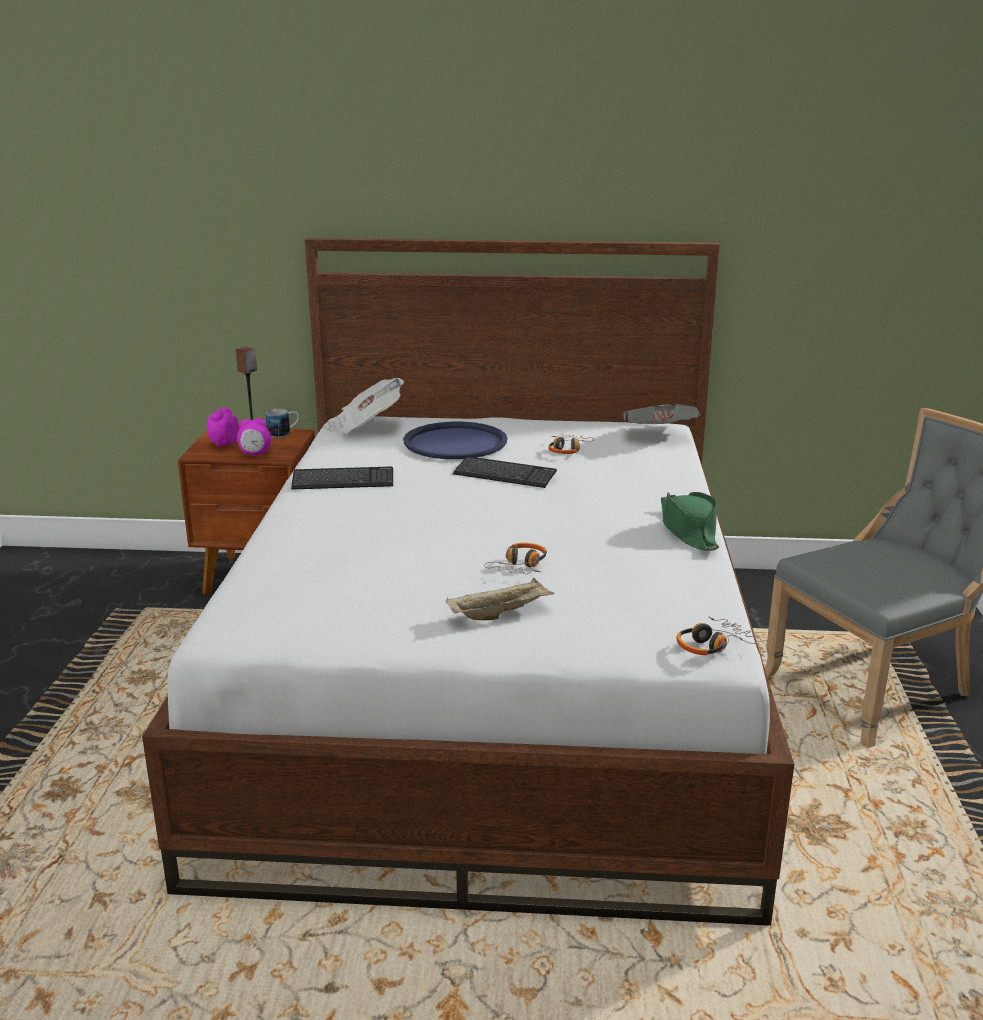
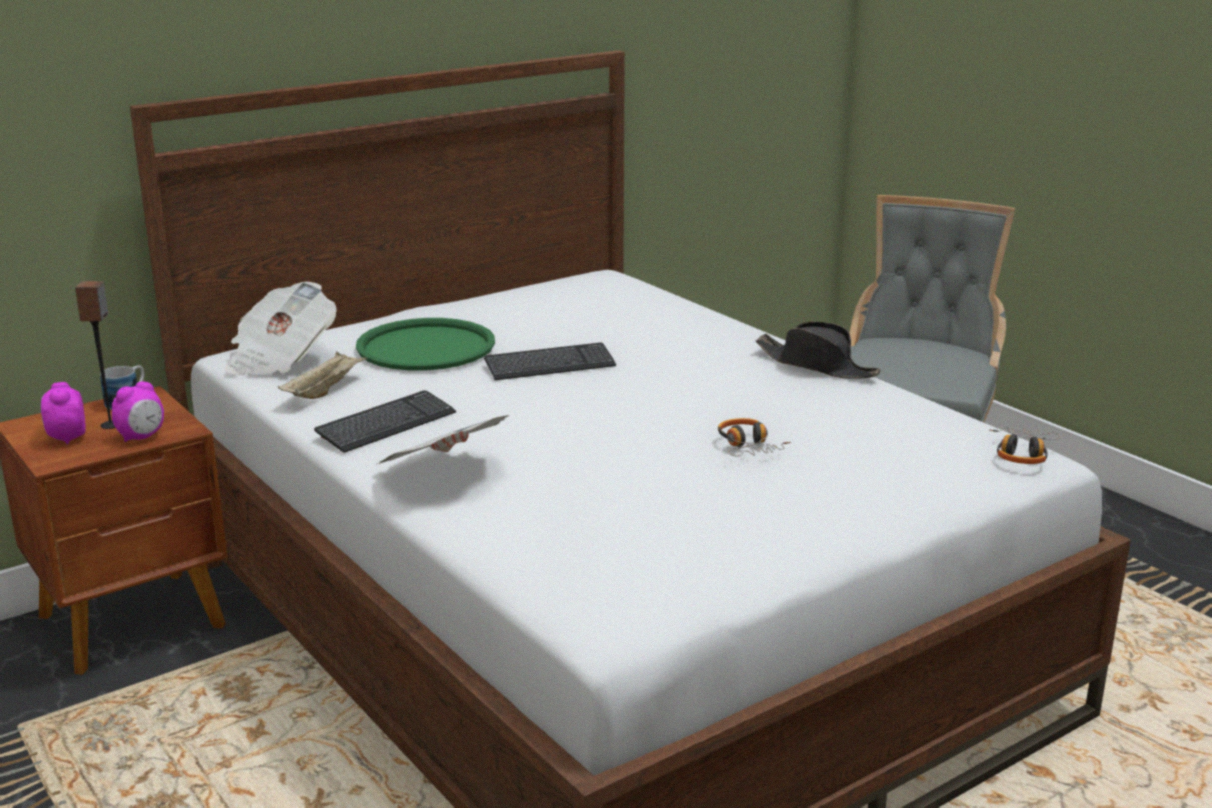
camera: 40 degrees left, 0 degrees up
(455, 442) = (426, 347): blue tray -> green tray
(500, 613) = (820, 494): beige tray -> beige tray (324, 390)
(567, 450) = (559, 322): headphones -> none
(659, 436) = (616, 285): newspaper -> newspaper (443, 473)
(688, 530) = (817, 365): green hat -> black hat

